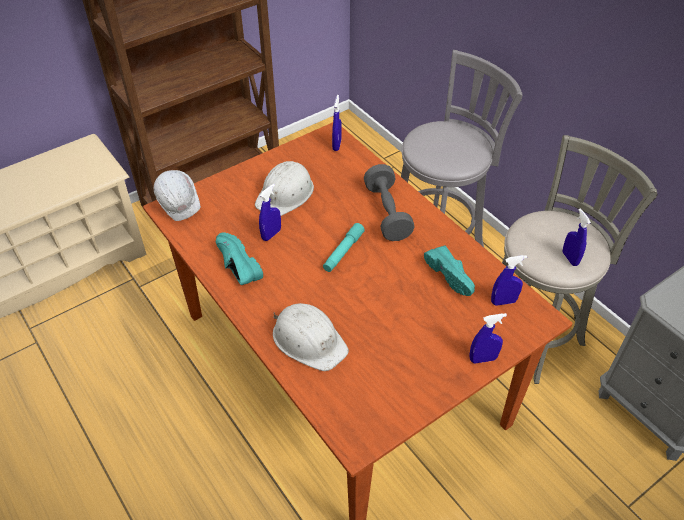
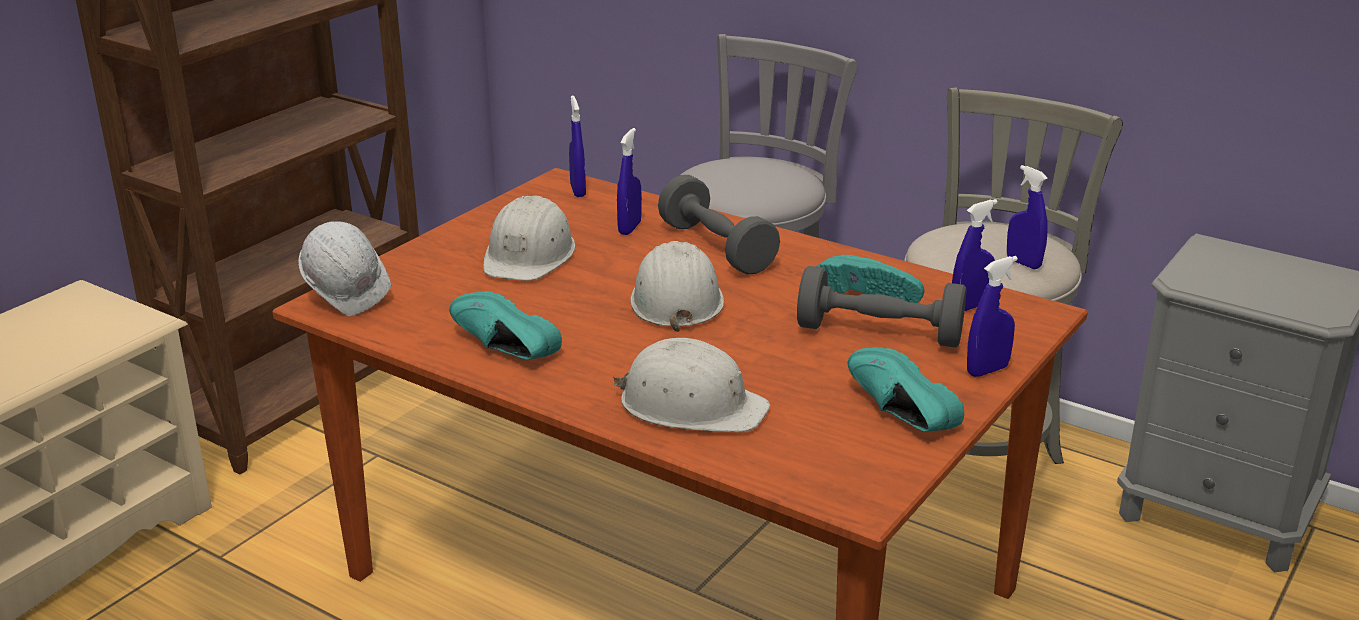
camera: 20 degrees left, 20 degrees down
(271, 234) = (537, 302): blue spray bottle -> blue spray bottle (629, 228)
(343, 251) = (676, 300): turquoise flashlight -> white hard hat
(411, 380) = (895, 414): none -> turquoise shoe
(439, 310) = (879, 333): none -> grey dumbbell

